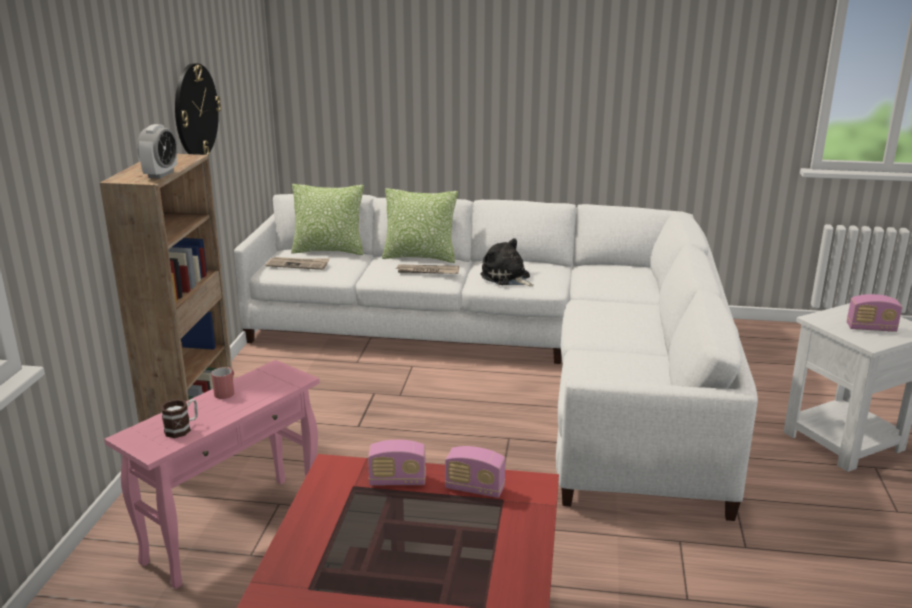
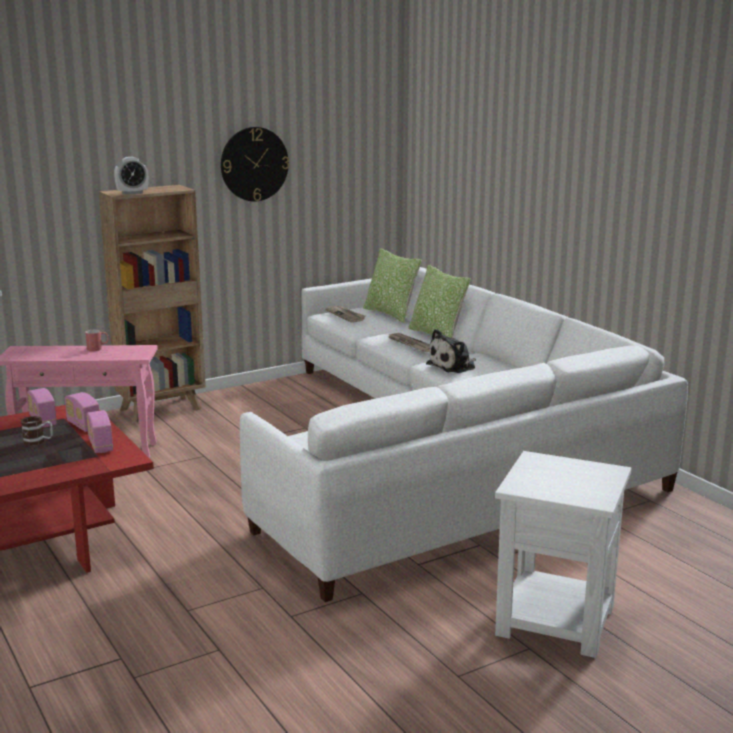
camera: 50 degrees right, 5 degrees down
(182, 428) = (41, 354): mug -> mug (38, 441)
(507, 278) = (453, 366): plush toy -> plush toy turned 135 degrees counterclockwise
(871, 328) = (557, 481): radio -> radio (43, 421)

